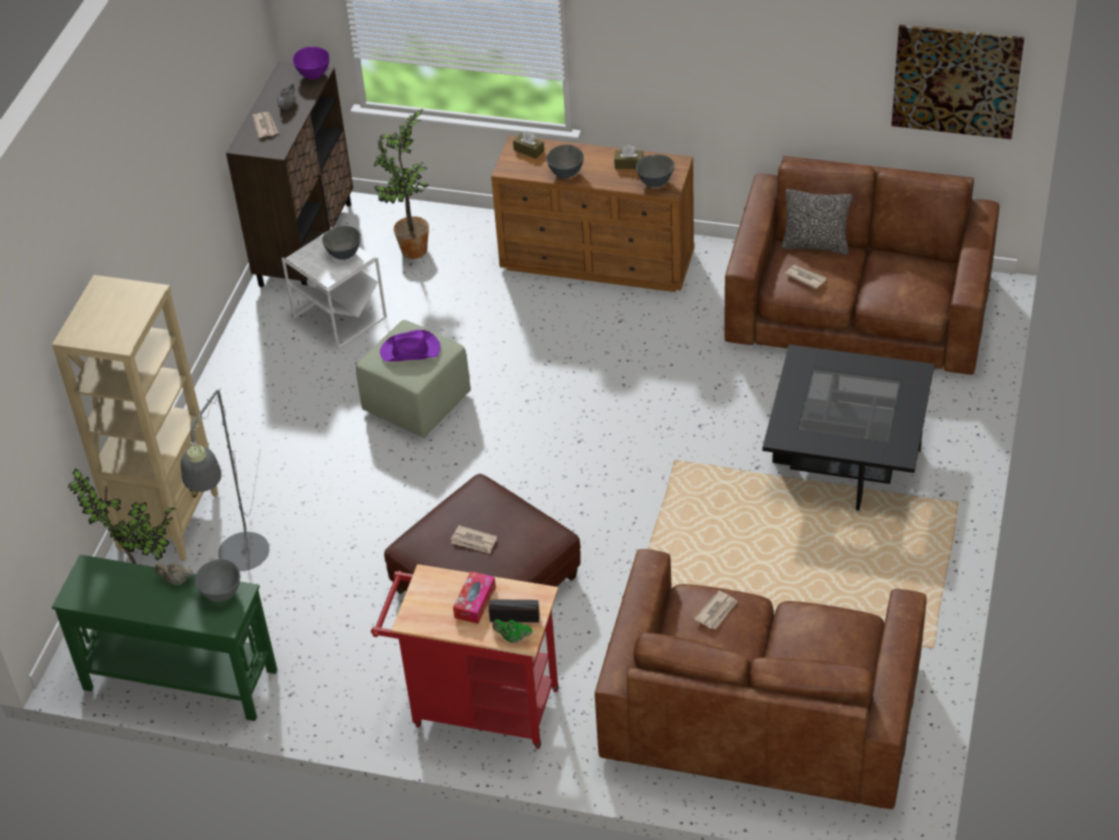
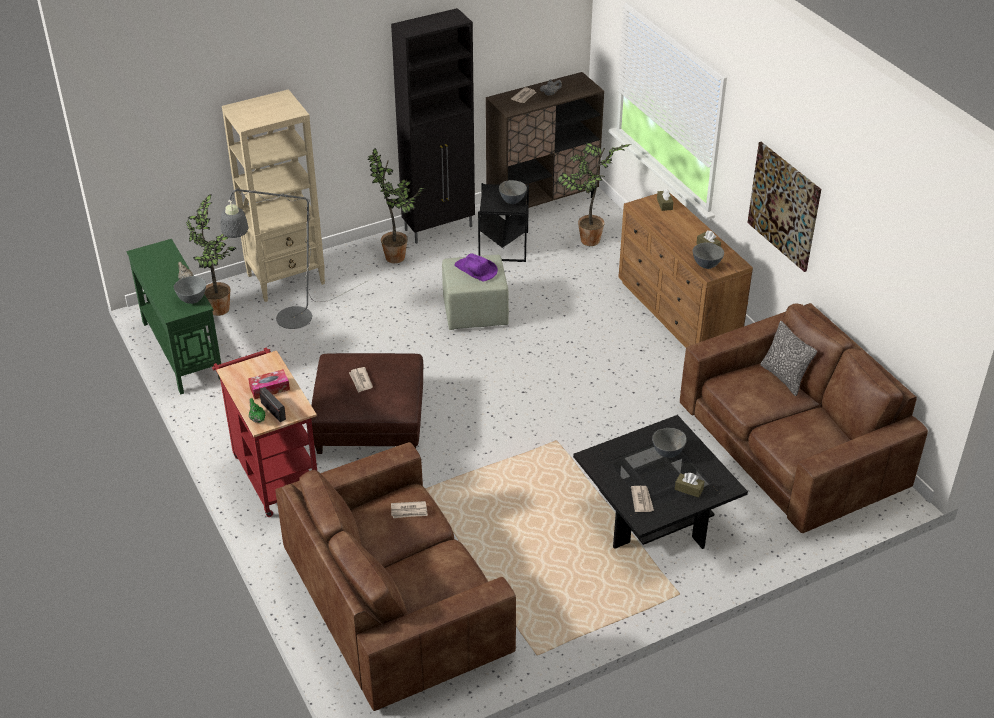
camera: 45 degrees right, 5 degrees down
(245, 347) = (439, 228): none -> black cabinet
(252, 410) = (397, 258): none -> potted plant
(313, 75) = (587, 88): purple bowl -> none
(339, 317) = (504, 246): white side table -> black side table
(565, 174) = (664, 228): grey bowl -> grey bowl (667, 453)
(805, 277) = (744, 387): newspaper -> newspaper (642, 500)
(892, 399) = (689, 489): none -> brown tissue box
(956, 81) = (923, 304): picture -> picture (784, 206)

